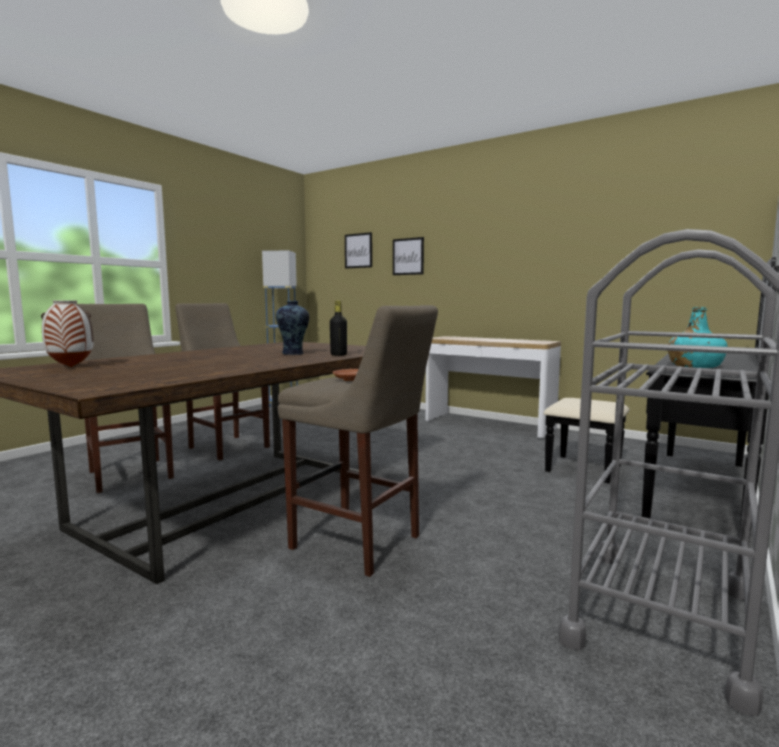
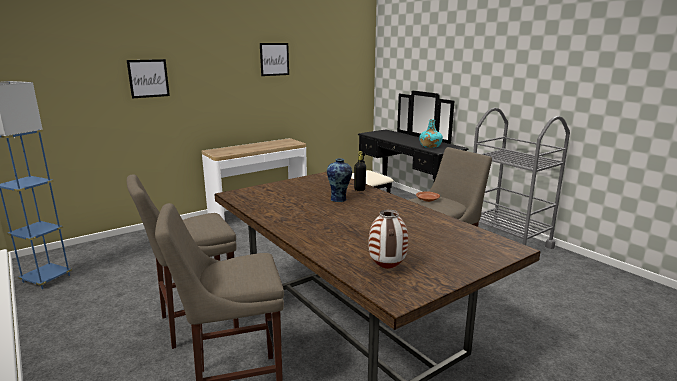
camera: 70 degrees left, 10 degrees up
(358, 250) = (74, 71): picture -> picture (274, 59)

